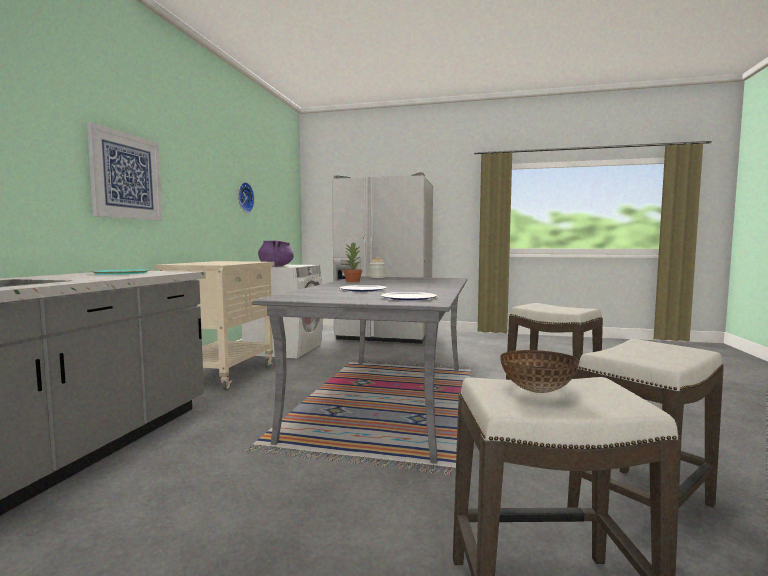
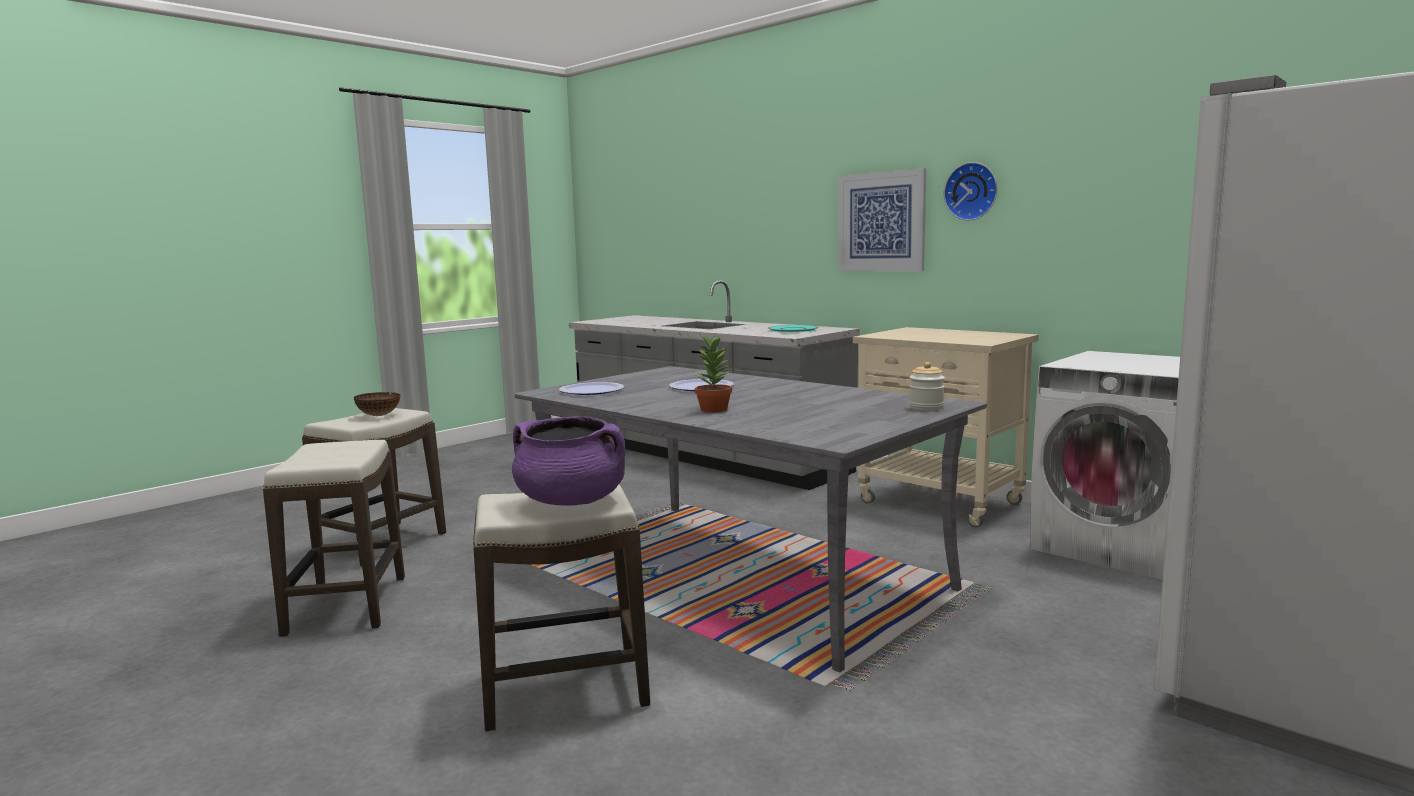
camera: 120 degrees right, 5 degrees up
(244, 197) = (1158, 208): wall clock -> wall clock (972, 191)
(276, 266) = (1094, 360): purple cooking pot -> purple cooking pot (571, 501)
(352, 281) = (841, 392): potted plant -> potted plant (713, 409)

